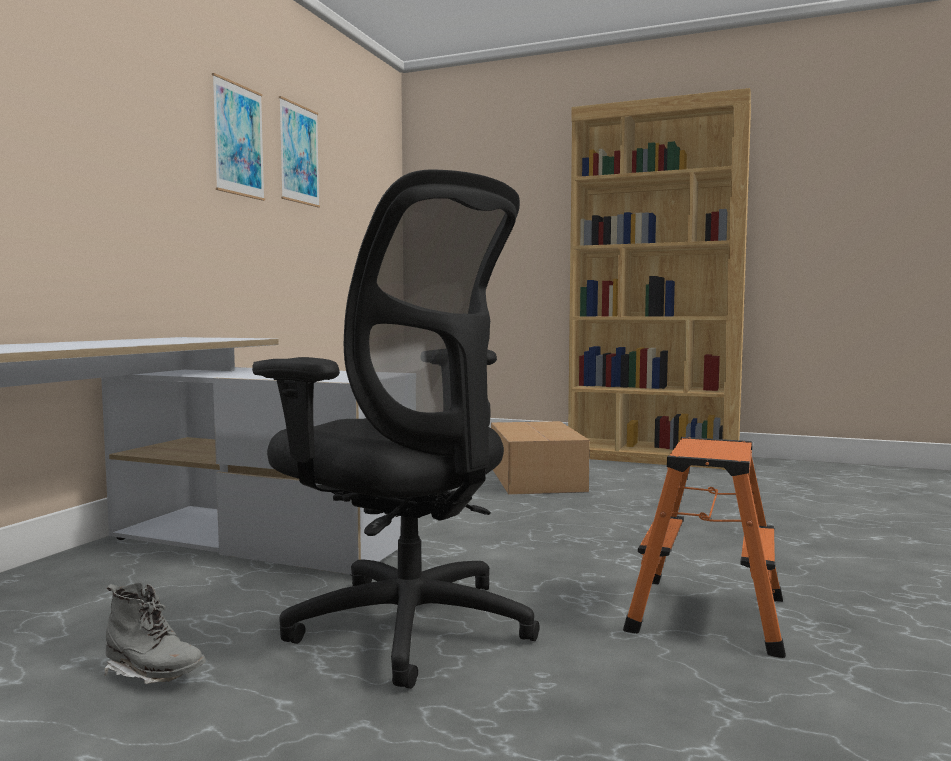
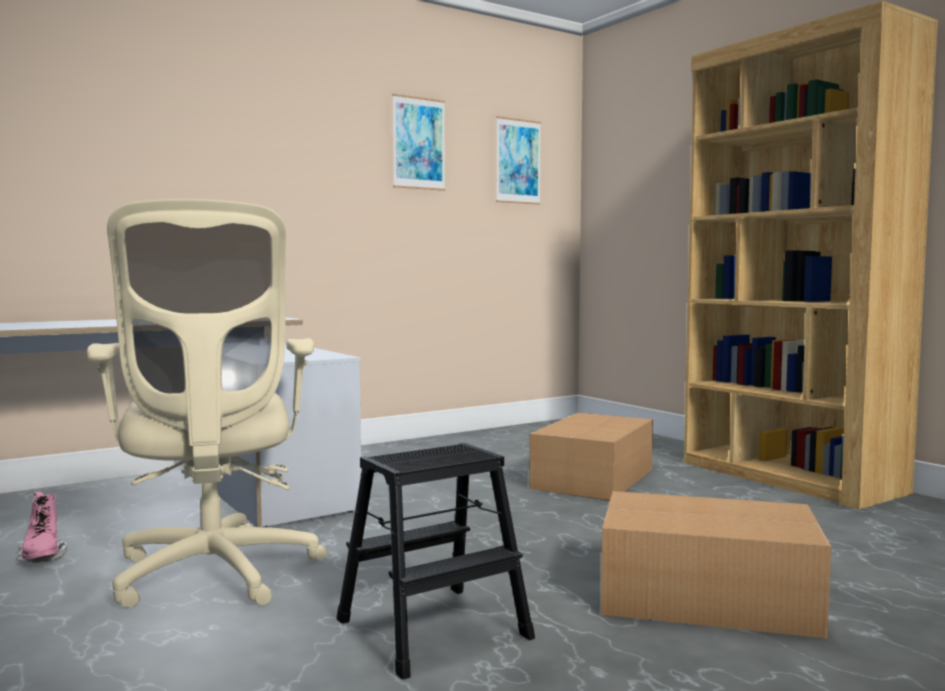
camera: 35 degrees right, 0 degrees up
(154, 674) = (42, 558): grey boot -> pink boot
(238, 140) = (340, 141): picture -> picture (518, 161)
(398, 623) = (213, 567): black office chair -> beige office chair
(707, 614) = (433, 628): orange step ladder -> black step ladder
(796, 543) = (703, 597): none -> cardboard box

